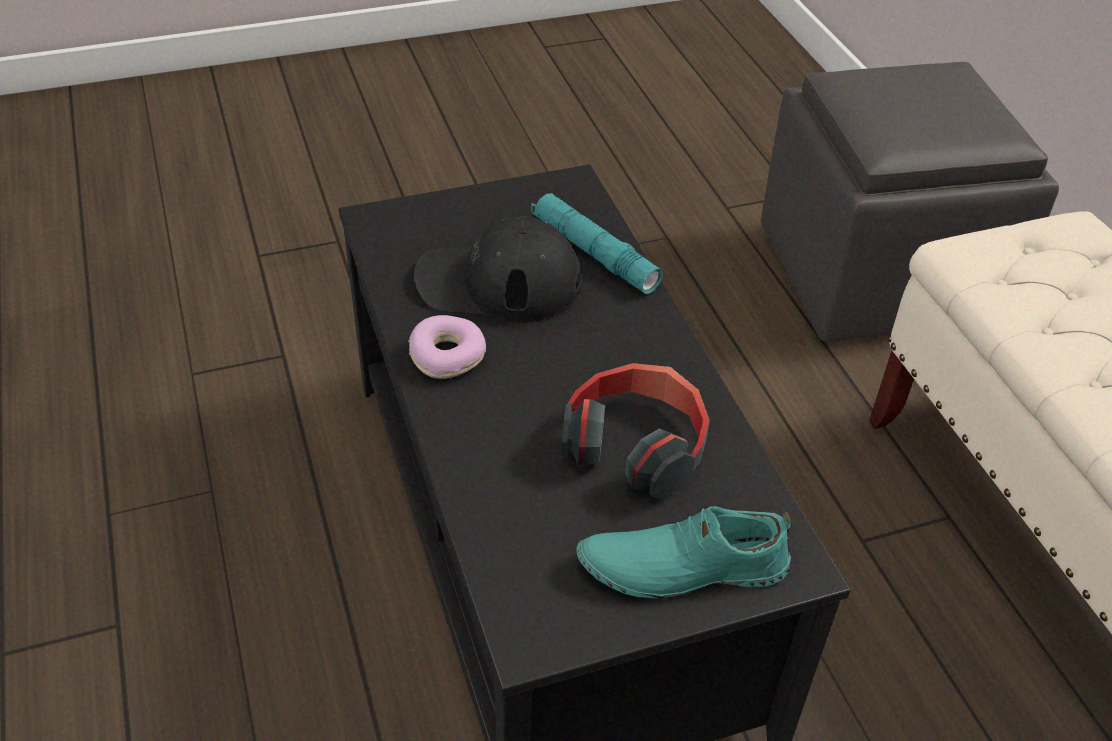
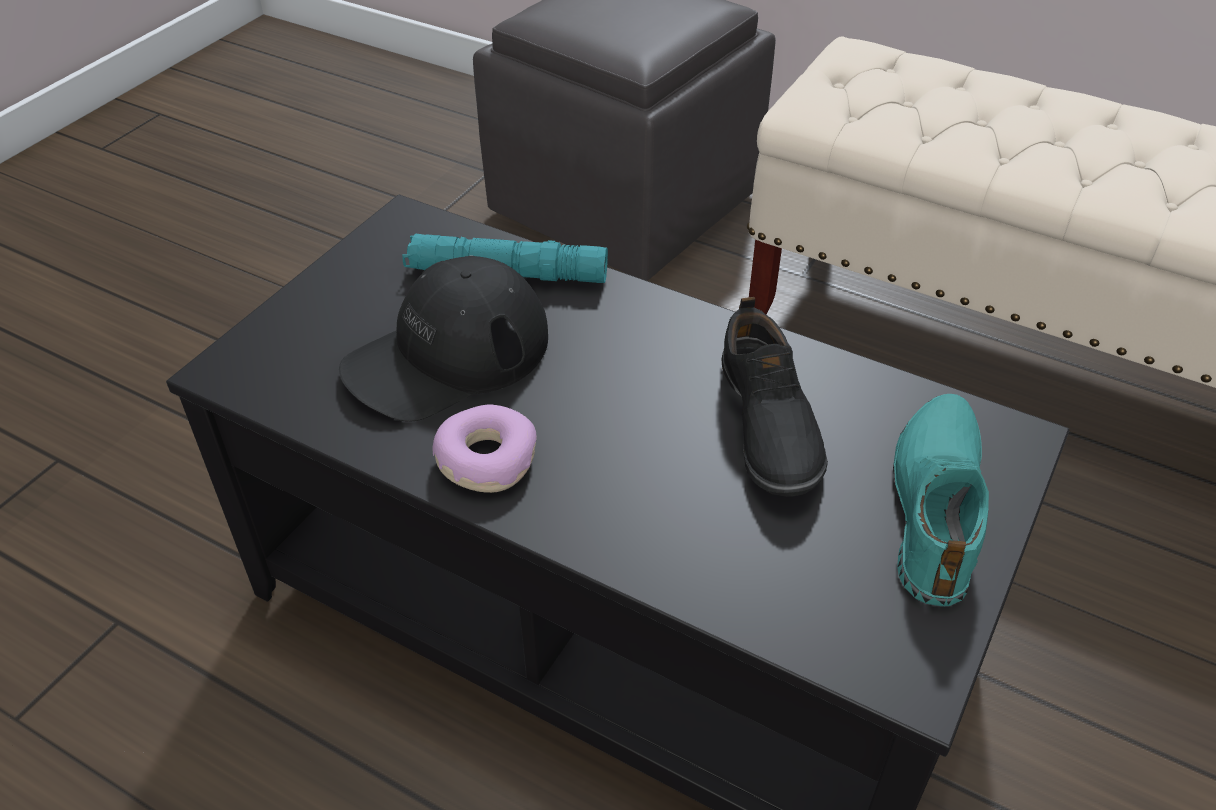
camera: 40 degrees left, 0 degrees up
(636, 445) = (766, 425): headphones -> black shoe
(682, 566) = (938, 505): turquoise shoe -> turquoise shoe turned 150 degrees clockwise

